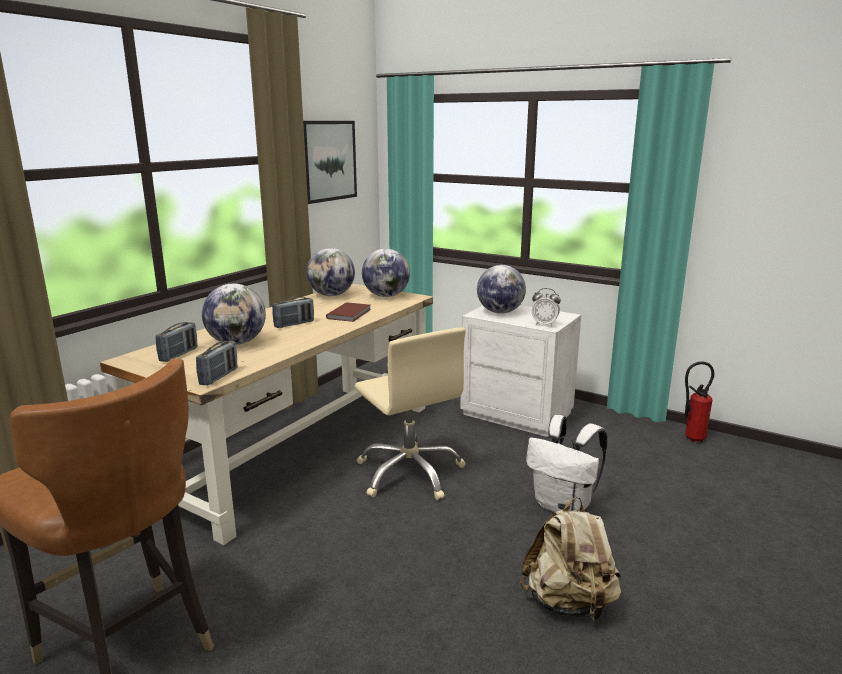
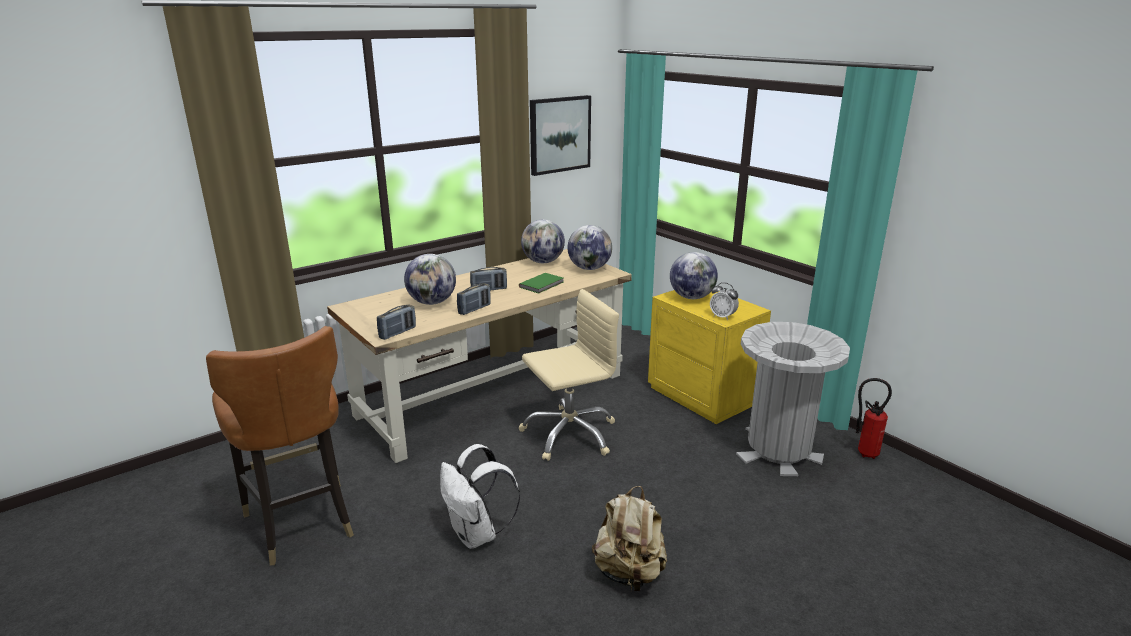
camera: 20 degrees right, 5 degrees up
(179, 355) = (383, 308): radio -> radio (474, 309)
(350, 314) = (542, 284): brown book -> green book
(410, 473) = (569, 433): beige office chair -> beige office chair turned 105 degrees counterclockwise
(517, 413) = (703, 395): white nightstand -> yellow nightstand
(564, 506) = (684, 491): white backpack -> white backpack (477, 534)
(619, 449) = (778, 450): none -> grey trash can

